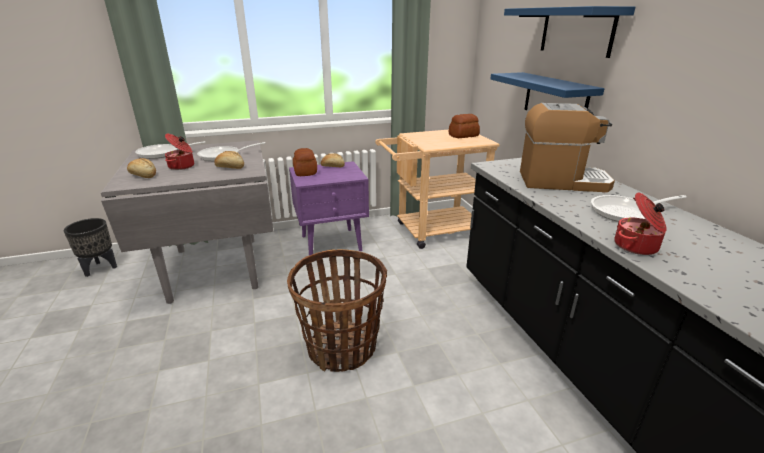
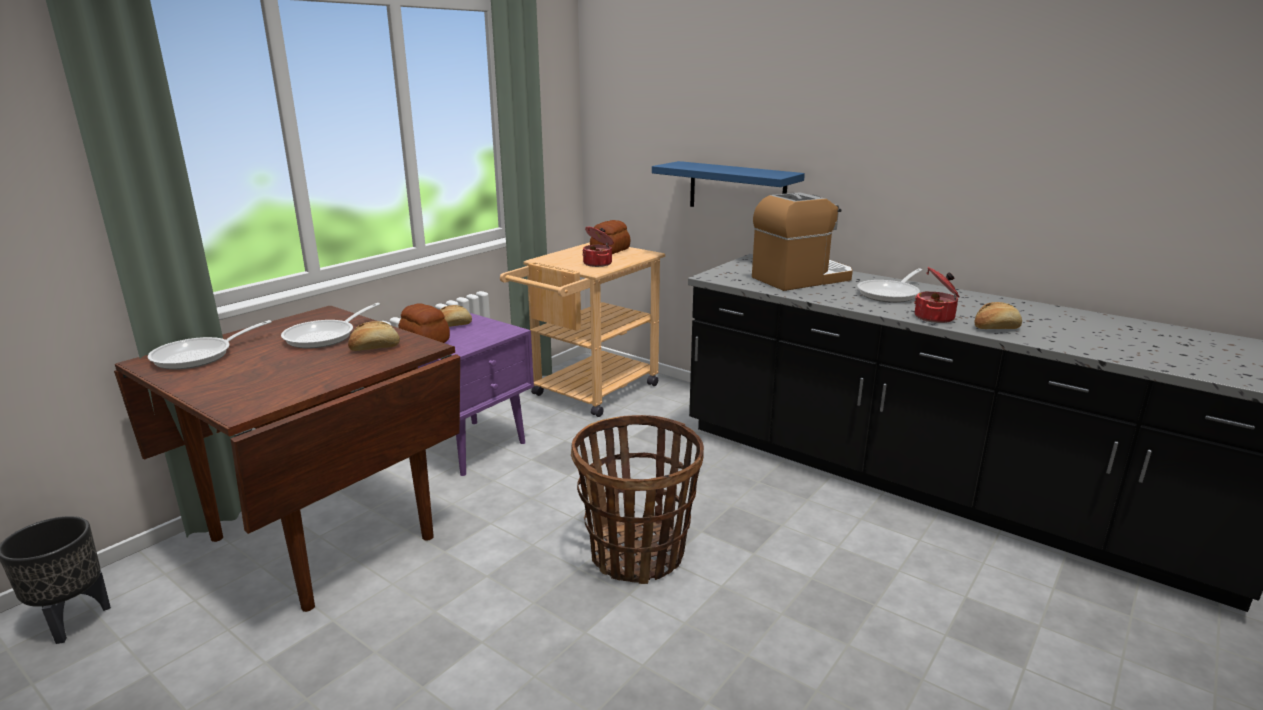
camera: 35 degrees left, 5 degrees down
(143, 175) = (248, 390): bread -> bread (995, 328)
(182, 166) = (288, 364): cooking pot -> cooking pot (598, 263)
(216, 268) = (324, 537): grey dining table -> brown dining table
(576, 31) = (754, 113): blue shelf -> none

